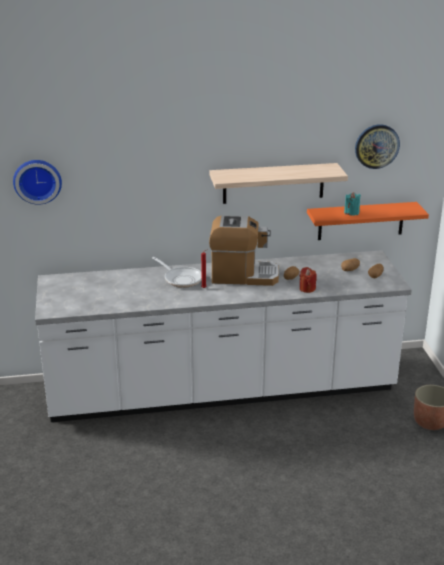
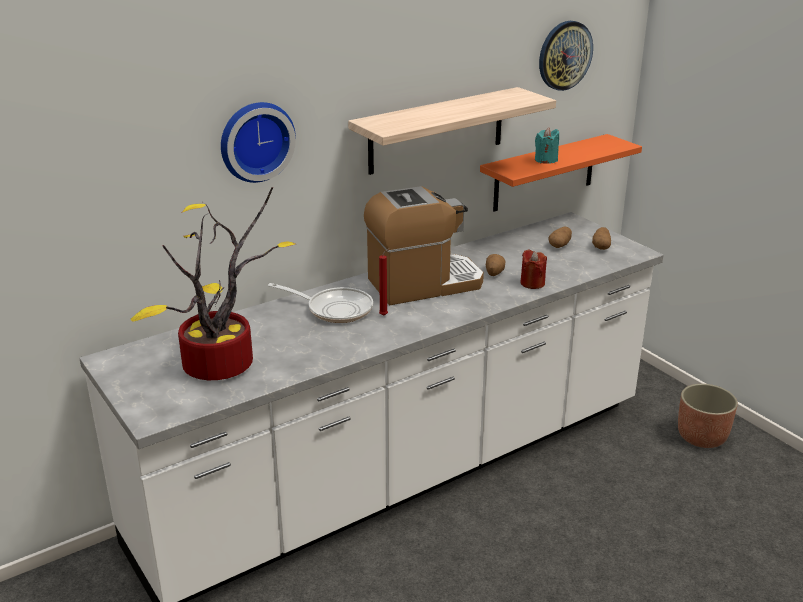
camera: 25 degrees left, 0 degrees up
(37, 180) = (62, 178): wall clock -> wall clock (255, 140)
(97, 296) = (219, 368): none -> potted plant

